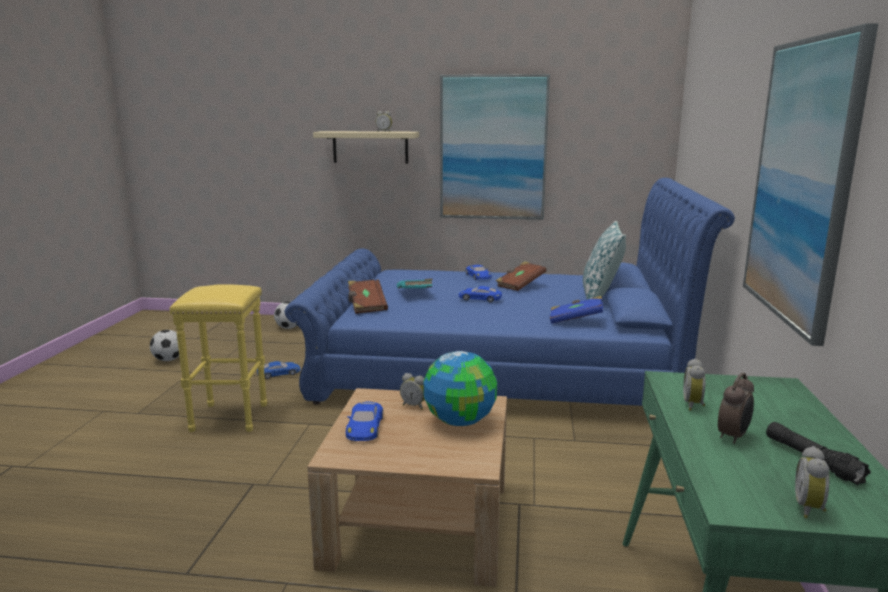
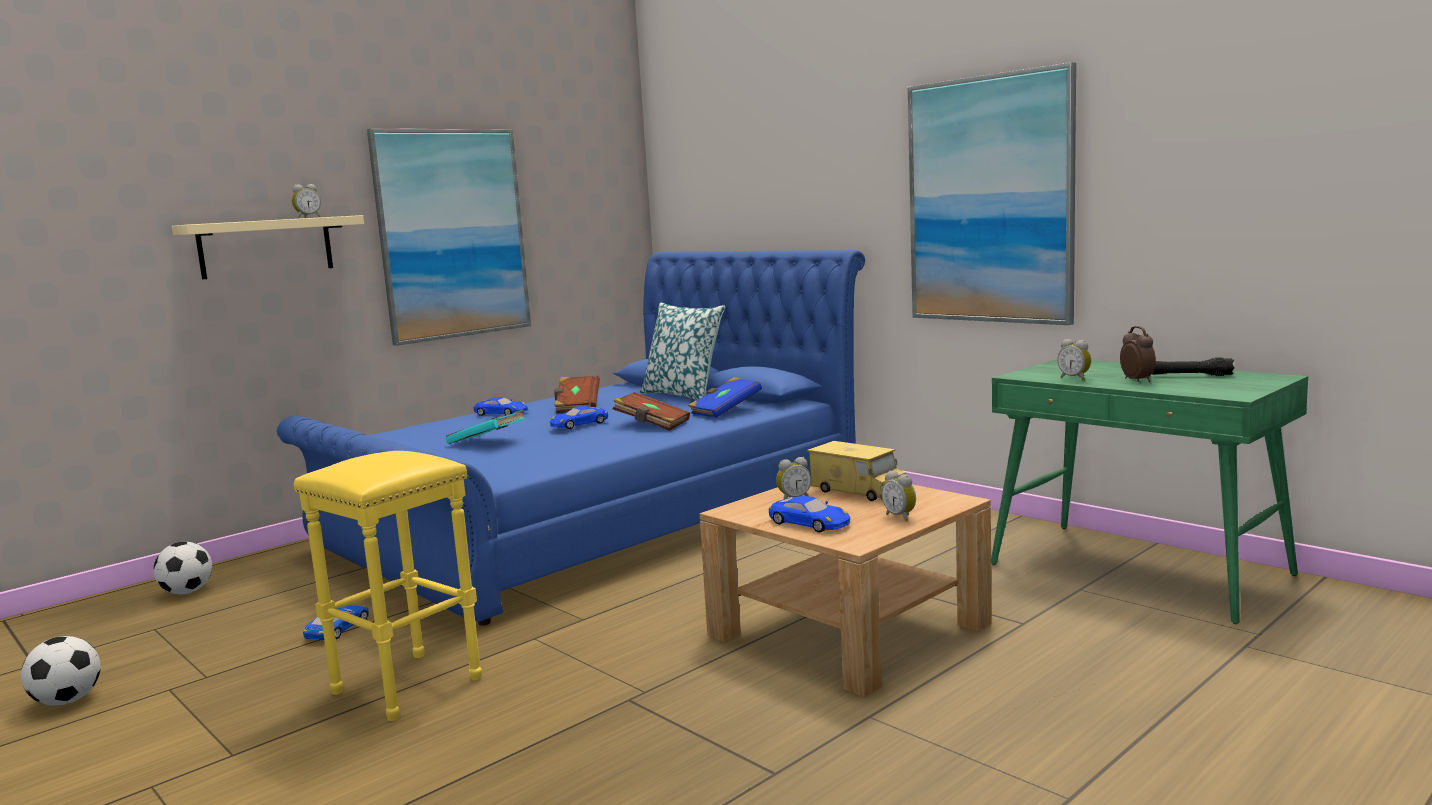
camera: 50 degrees left, 5 degrees down
(366, 306) = (474, 465): brown book -> brown book (652, 425)
(460, 421) = (858, 490): globe -> toy truck
(810, 509) = (1250, 385): alarm clock -> alarm clock (901, 517)

